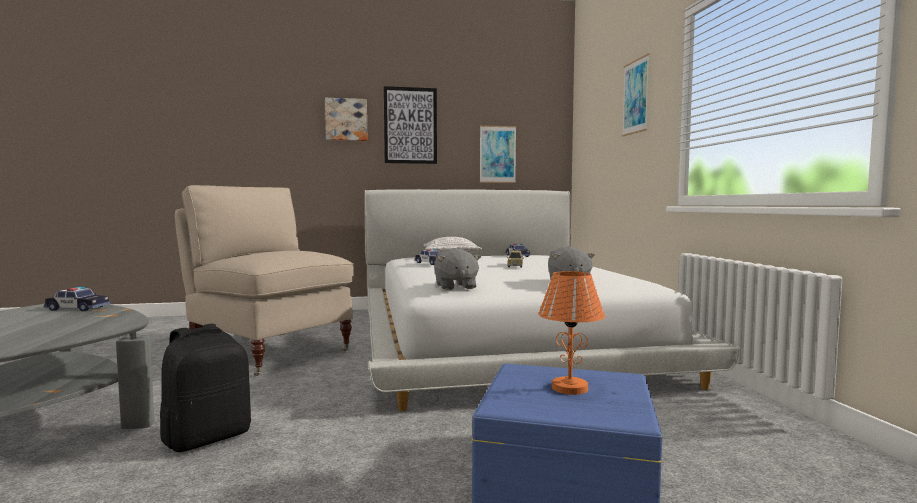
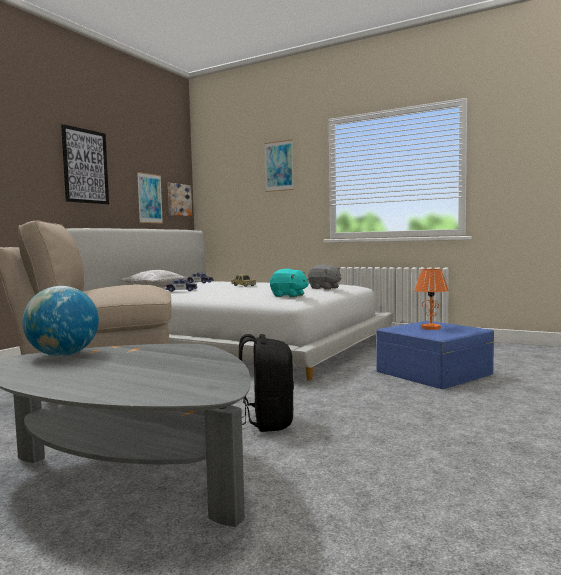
camera: 50 degrees left, 0 degrees up
(78, 308) = (63, 355): toy car -> globe
(346, 120) = (28, 153): picture -> picture (178, 200)
(455, 286) = (289, 296): grey plush toy -> turquoise plush toy

